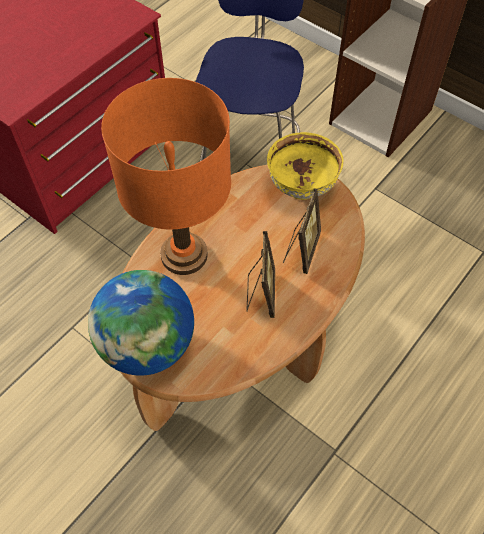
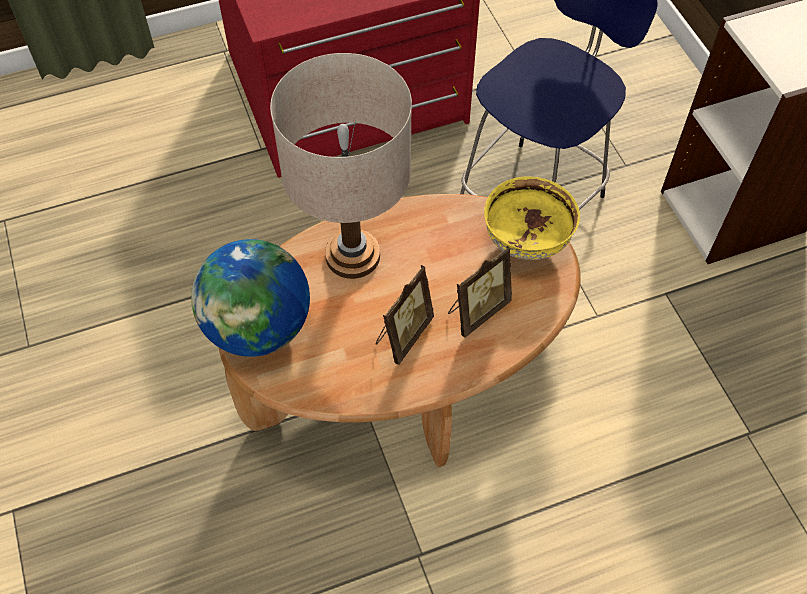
camera: 30 degrees right, 0 degrees up
(183, 255) = (352, 255): orange table lamp -> beige table lamp

